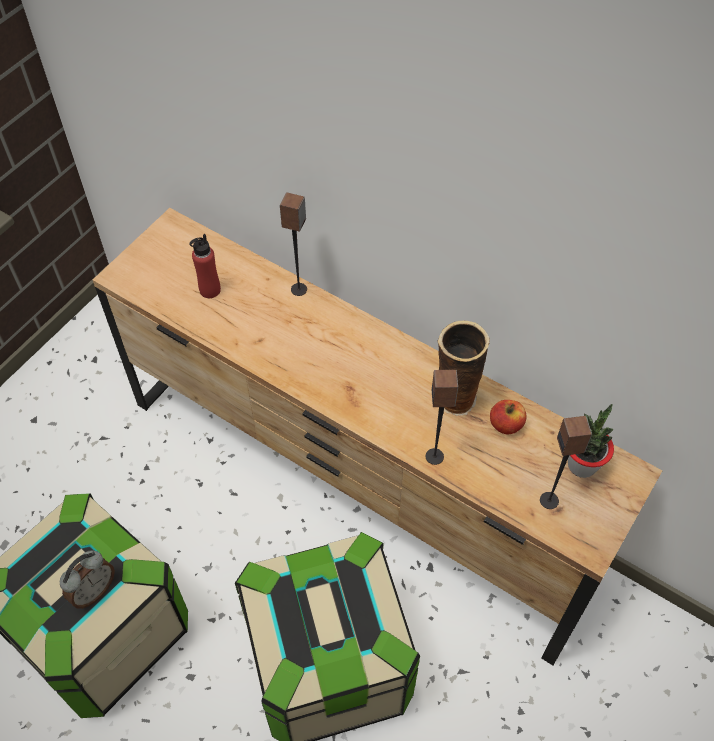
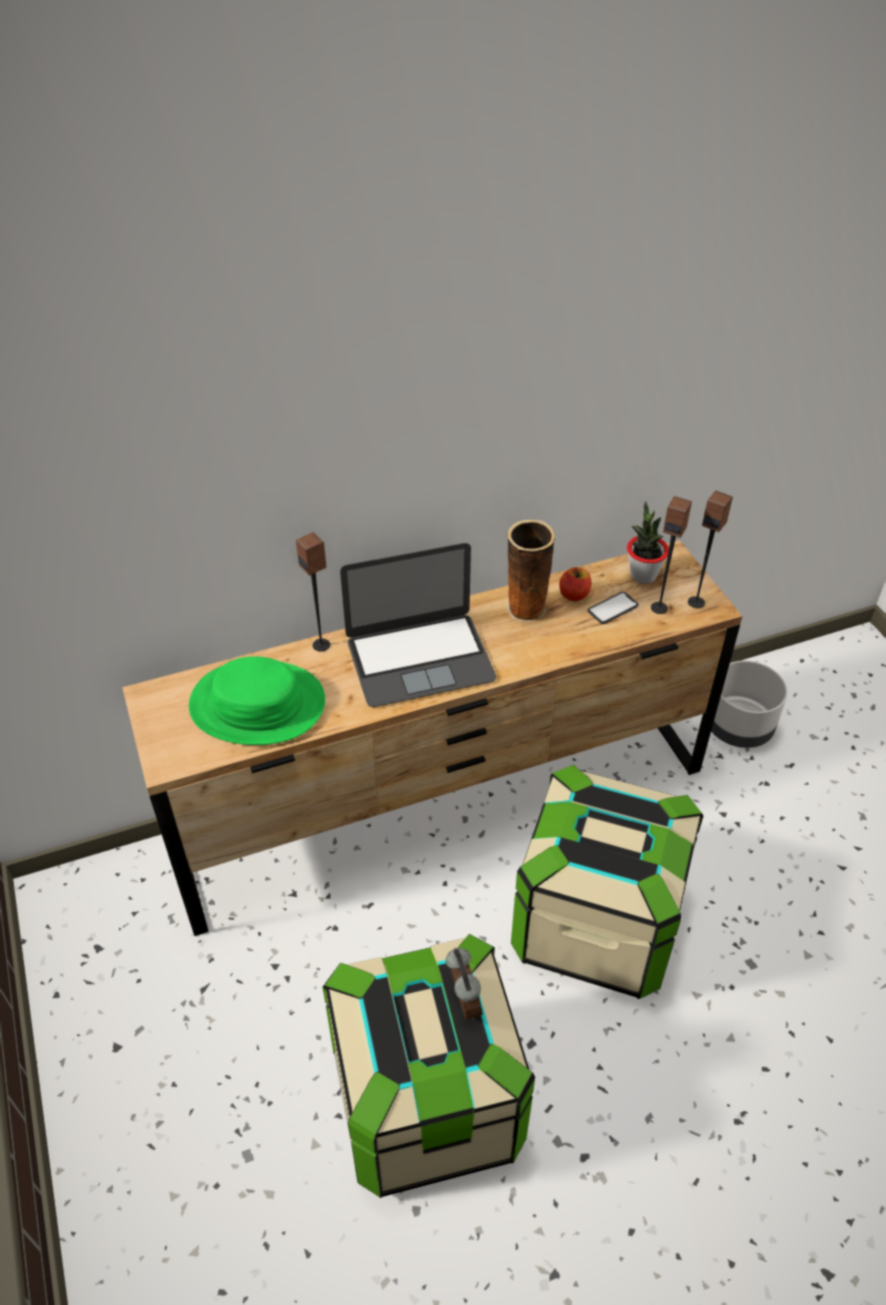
camera: 55 degrees left, 10 degrees down
(210, 290) = (257, 704): red bottle -> green hat
(335, 359) = (420, 659): none -> laptop
(435, 456) = (569, 648): speaker -> speaker (696, 602)
(515, 463) = (612, 608): none -> phone
(633, 673) = (738, 728): none -> grey planter

